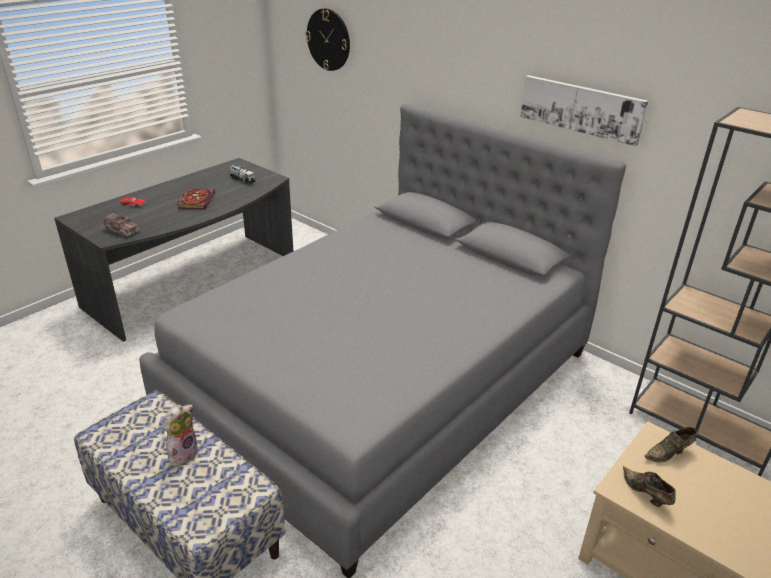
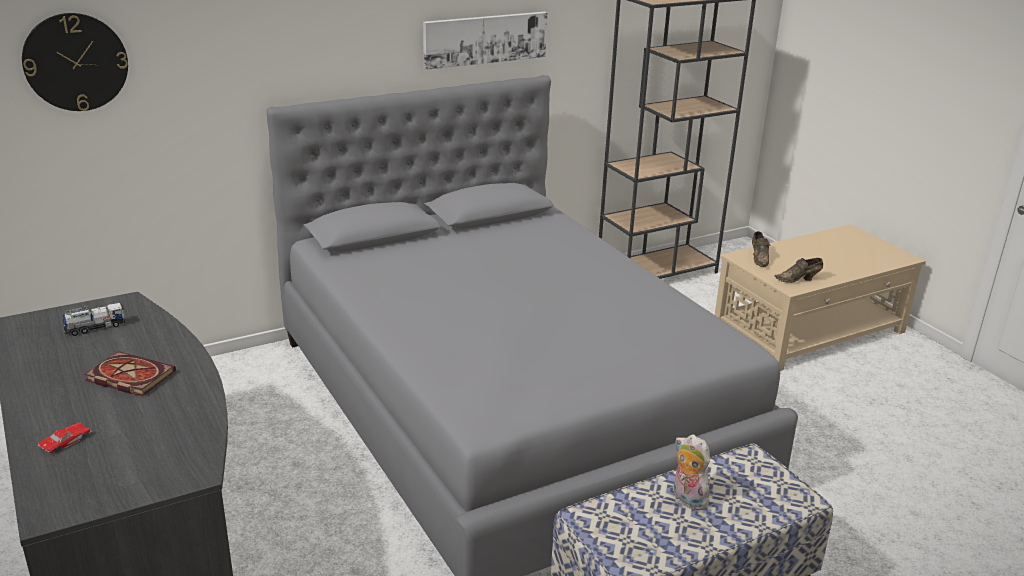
camera: 70 degrees left, 5 degrees down
(122, 231) = (174, 458): toy truck -> none

